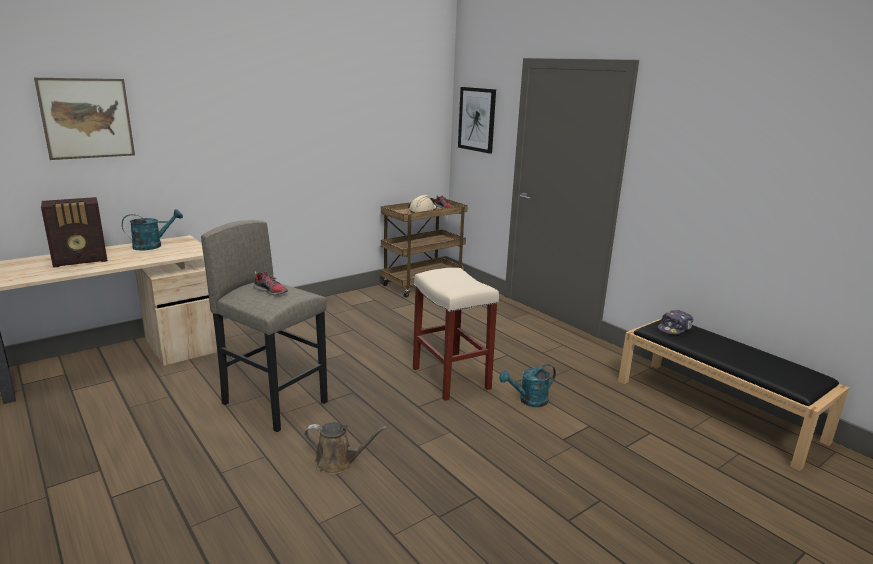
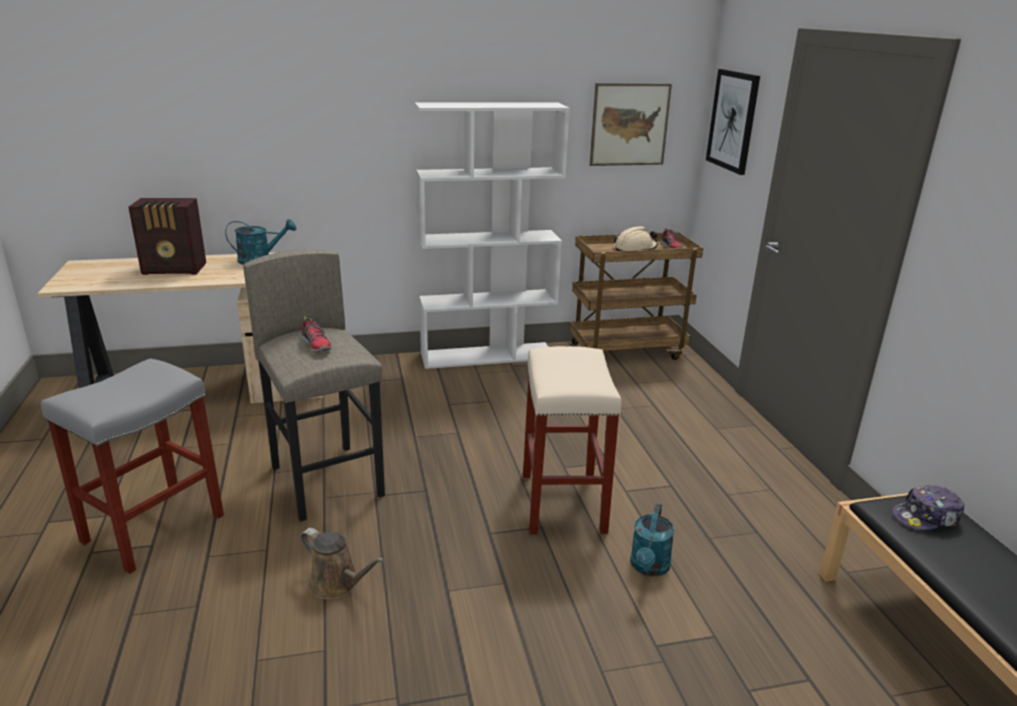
camera: 25 degrees right, 5 degrees up
(87, 118) = (198, 104): picture -> picture (629, 124)
(155, 466) = (154, 527): none -> grey stool
(329, 302) = (488, 355): none -> white bookcase
(528, 401) = (649, 568): turquoise watering can -> turquoise watering can turned 75 degrees counterclockwise

